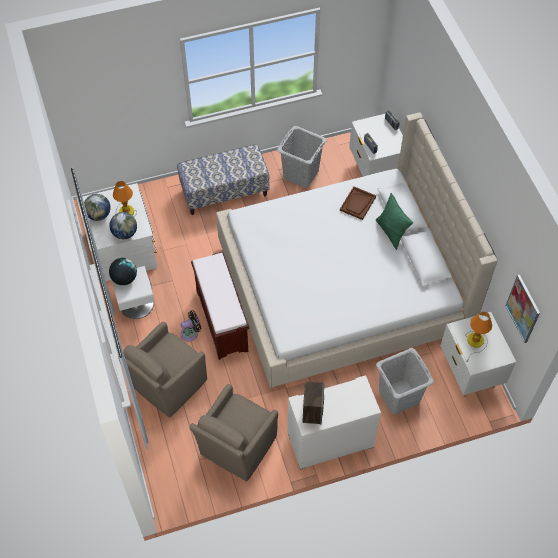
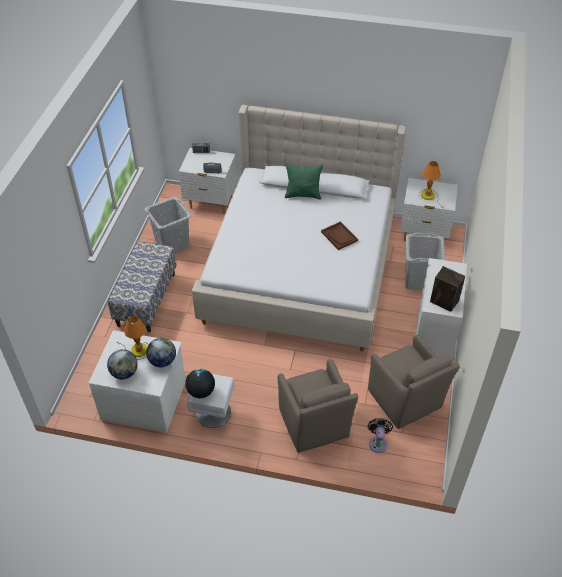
camera: 60 degrees left, 10 degrees down
(191, 333) = (273, 385): black fan -> black fan (378, 443)
(222, 321) = (276, 357): brown bench -> none
(357, 204) = (261, 200): brown tray -> brown tray (339, 236)
(523, 308) = (448, 136): picture -> none

